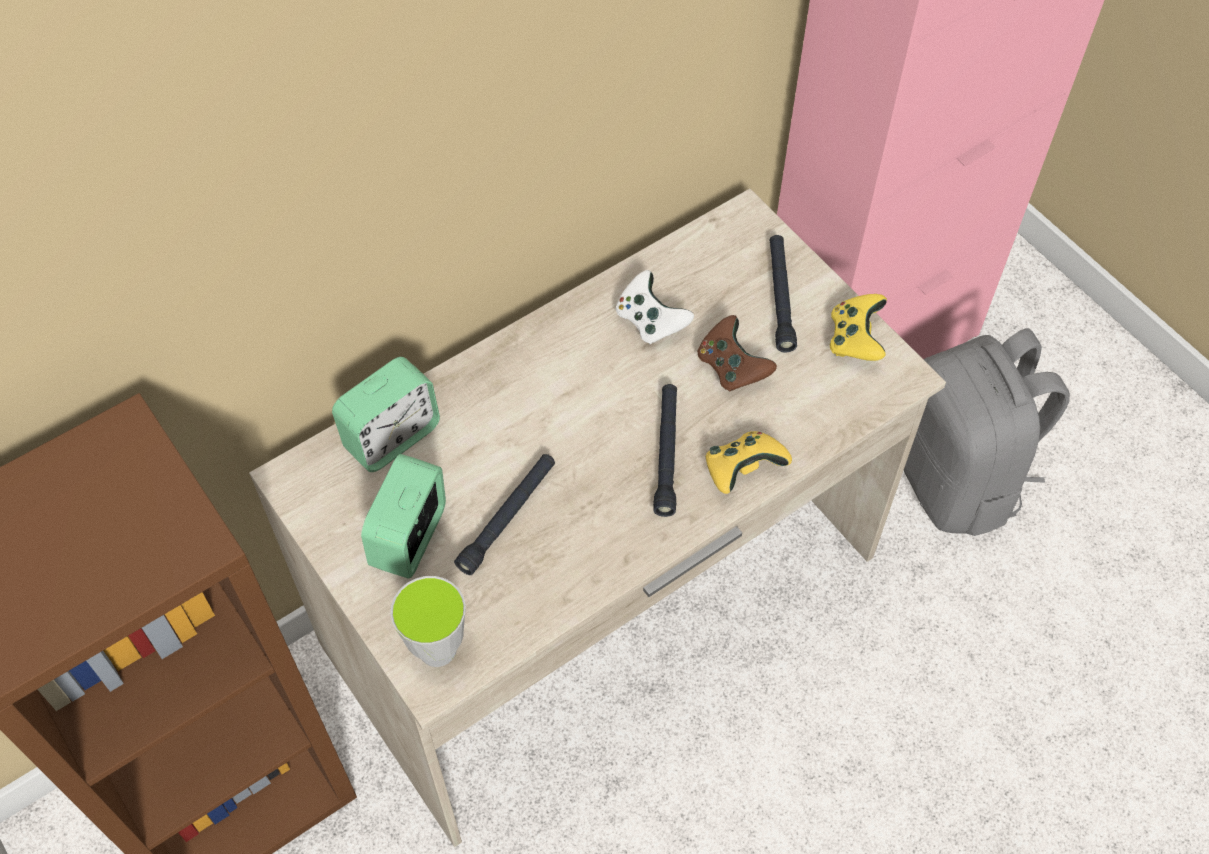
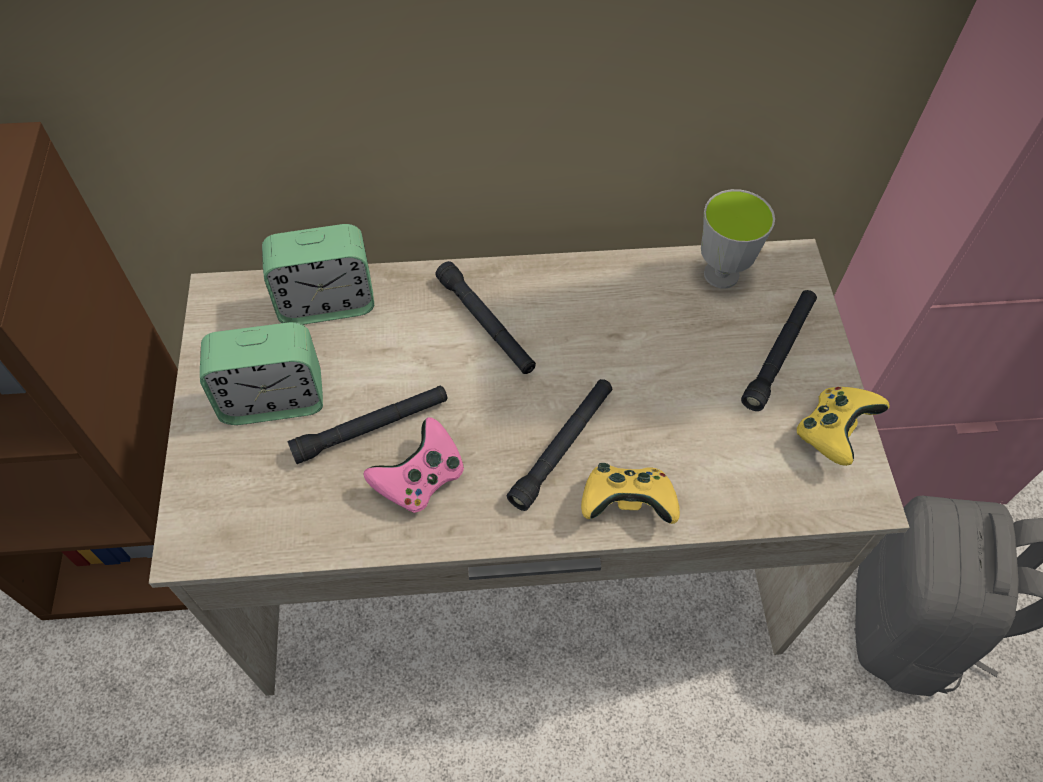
camera: 30 degrees right, 0 degrees up
(410, 537) = (273, 400): alarm clock -> alarm clock turned 150 degrees counterclockwise
(437, 649) = (217, 517): cup -> cup (721, 274)
(538, 388) = (486, 324): none -> black flashlight
(576, 535) = (420, 479): none -> pink game controller
(650, 321) = (633, 315): white game controller -> none
(731, 367) = (684, 397): brown game controller -> none

